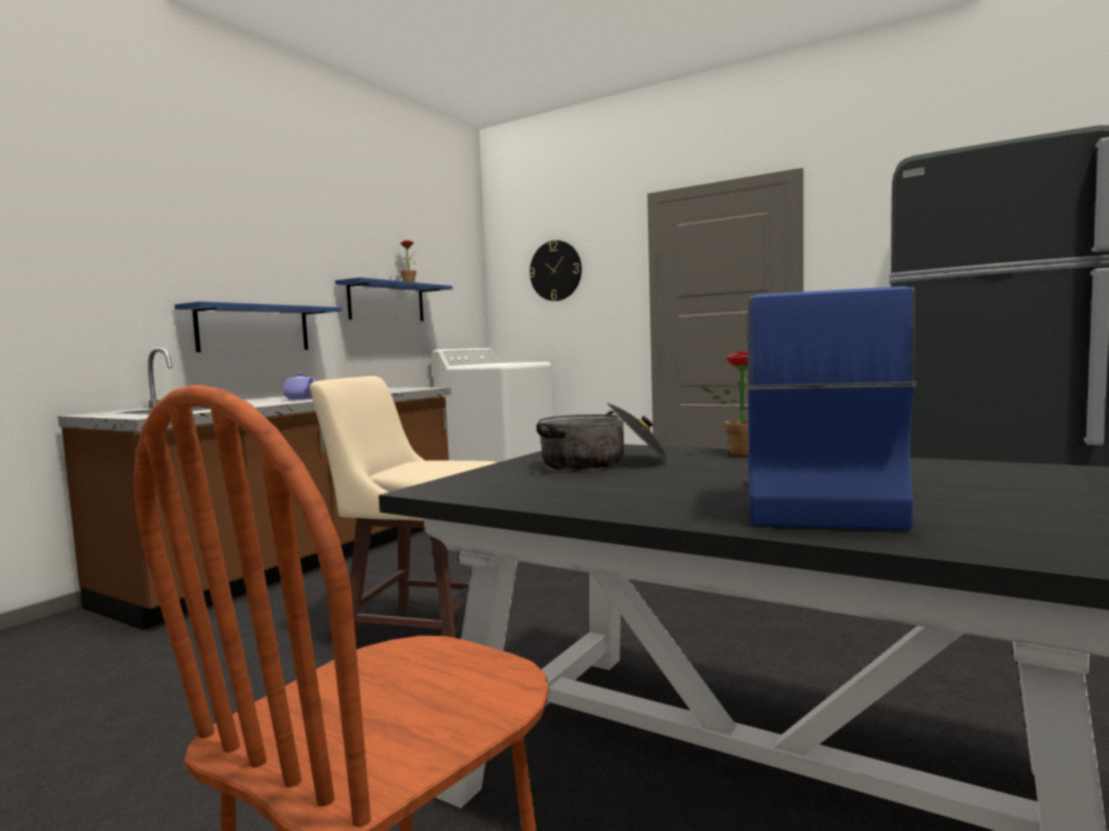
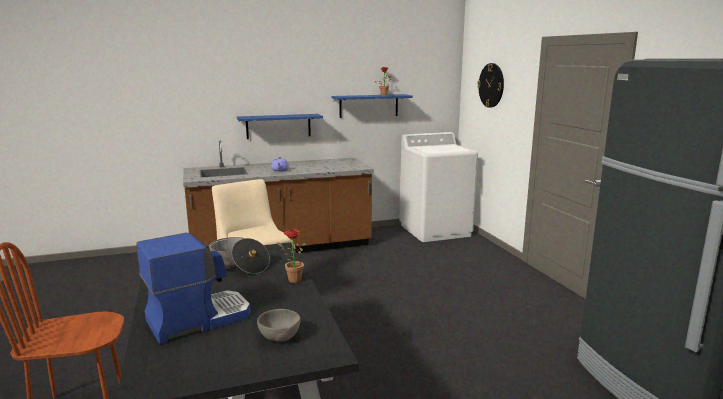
camera: 40 degrees right, 10 degrees up
(987, 480) = (279, 338): none -> grey bowl

